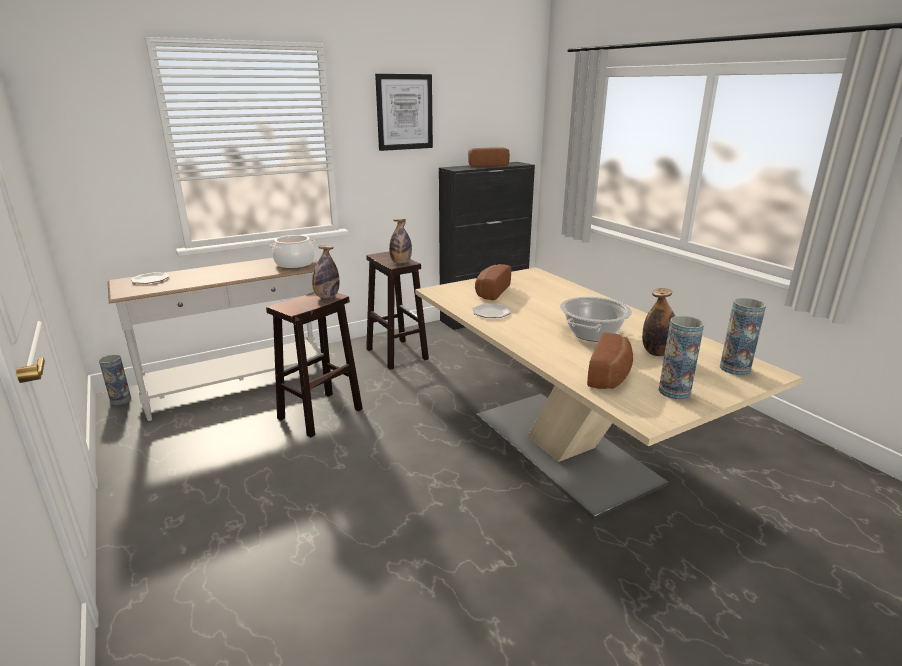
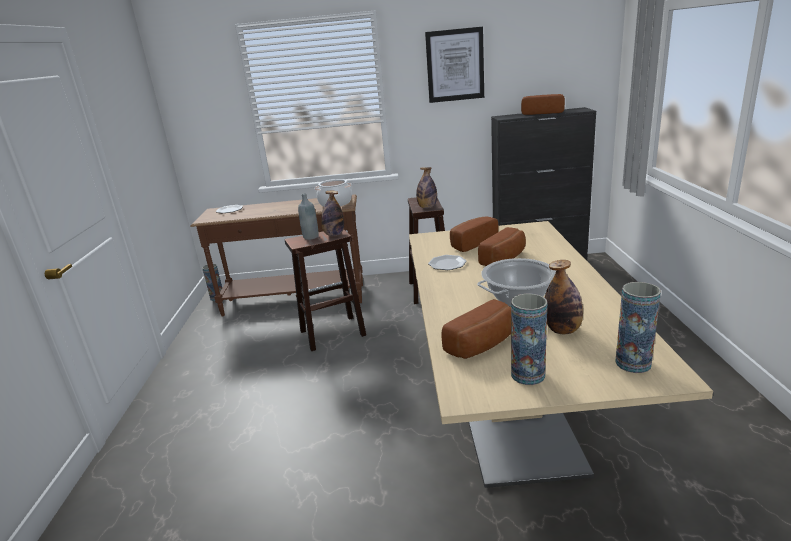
camera: 30 degrees right, 0 degrees up
(239, 387) = (294, 301): white console table -> brown console table
(299, 301) = (311, 237): none -> grey bottle
(539, 302) = (505, 258): none -> bread

